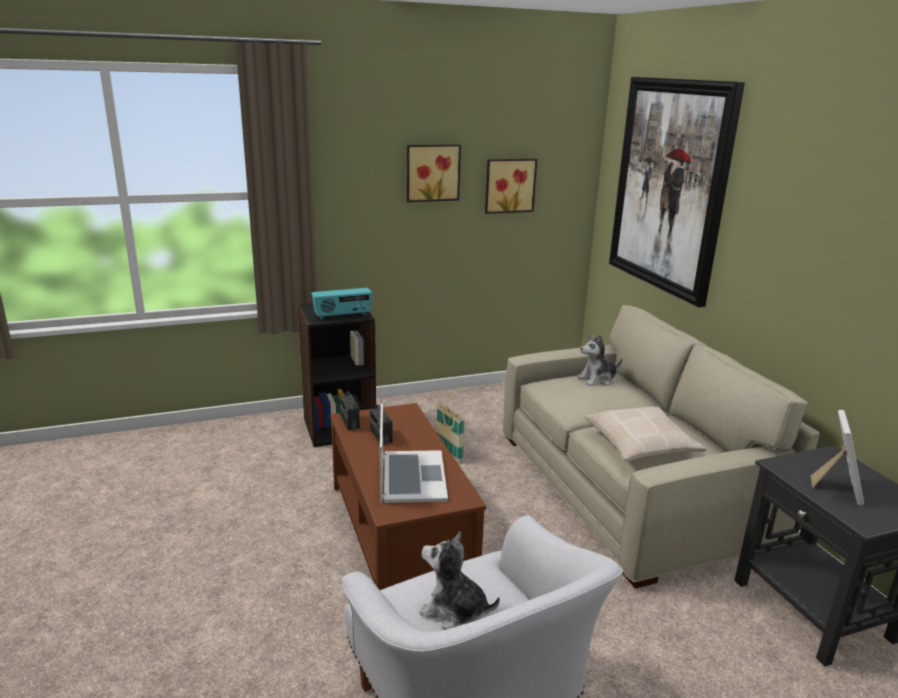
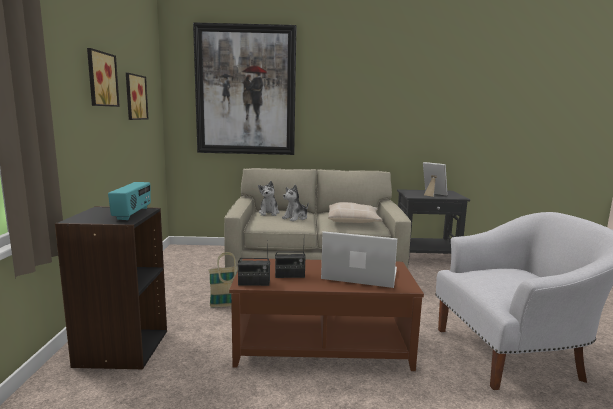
camera: 70 degrees left, 10 degrees down
(454, 611) = (518, 283): plush toy -> plush toy (295, 218)

